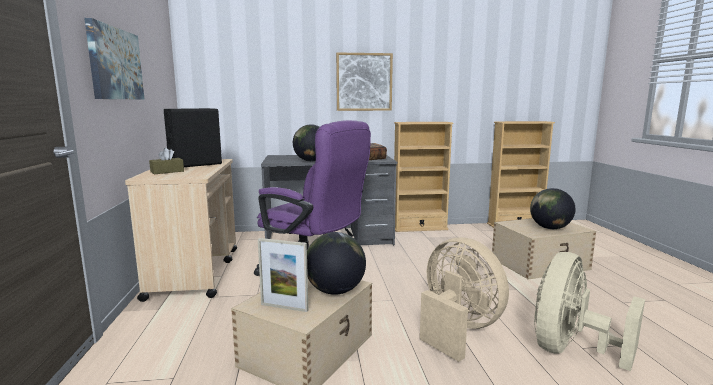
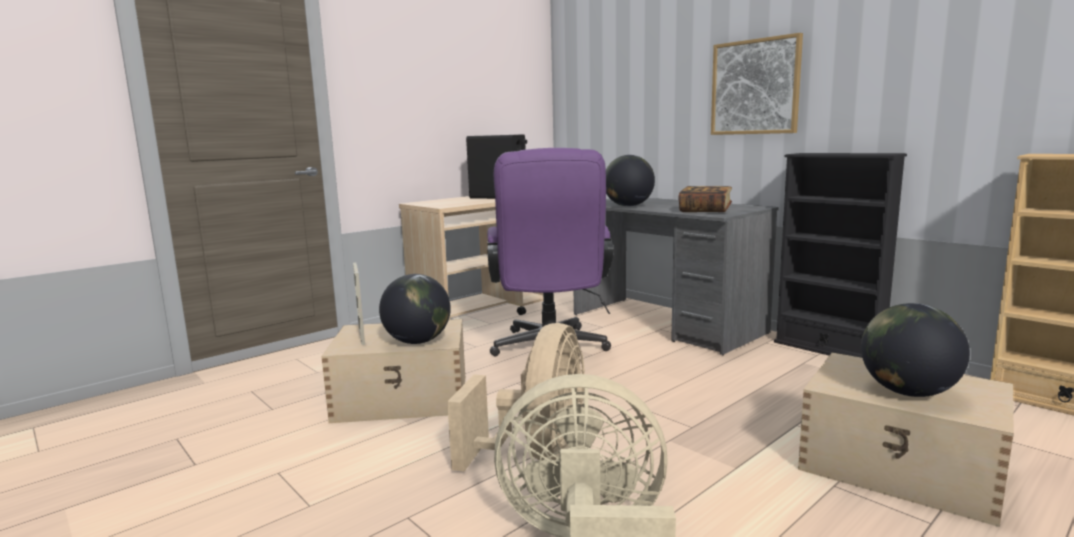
camera: 55 degrees right, 0 degrees up
(115, 64) = (413, 94): picture -> none
(167, 172) = (449, 200): brown tissue box -> none
(419, 228) = (828, 349): beige bookcase -> black bookcase

